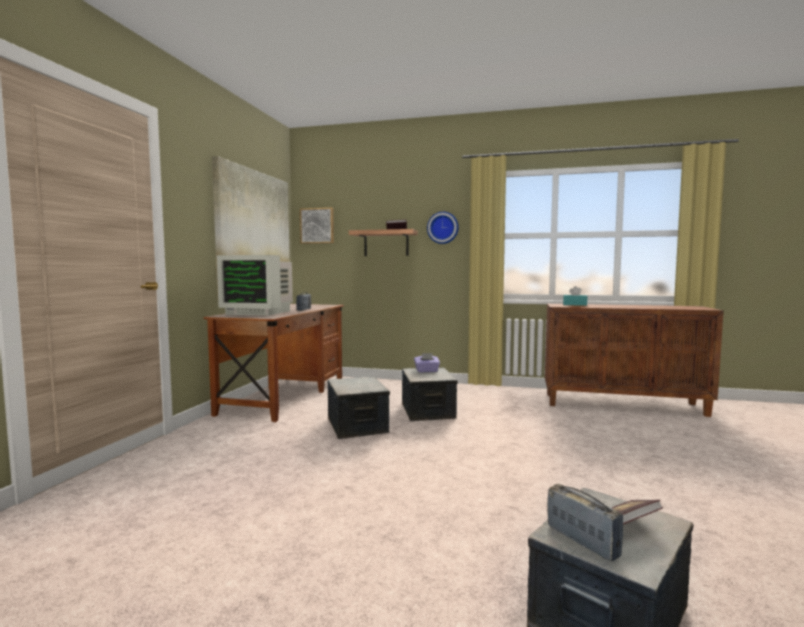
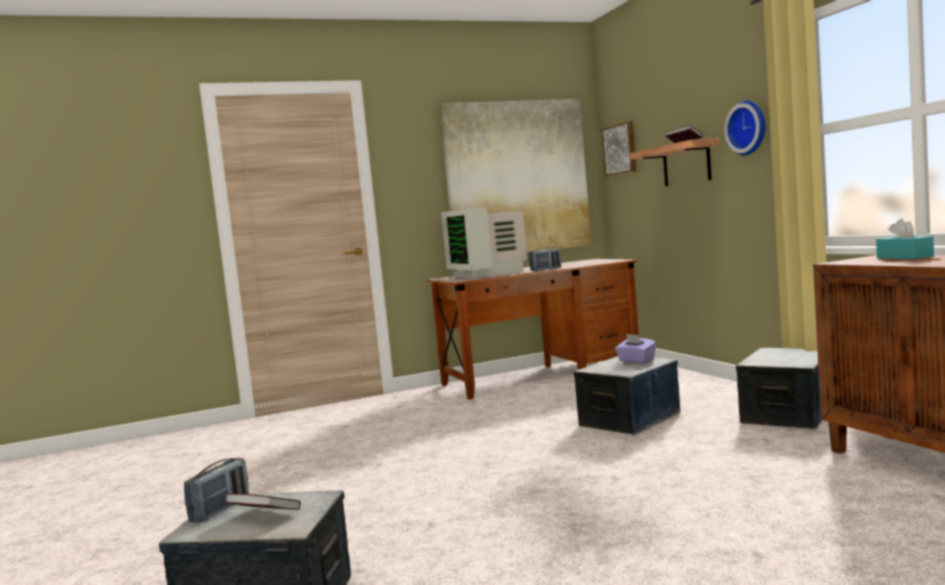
camera: 55 degrees right, 0 degrees up
(357, 426) = (520, 418): storage box -> storage box (788, 415)

